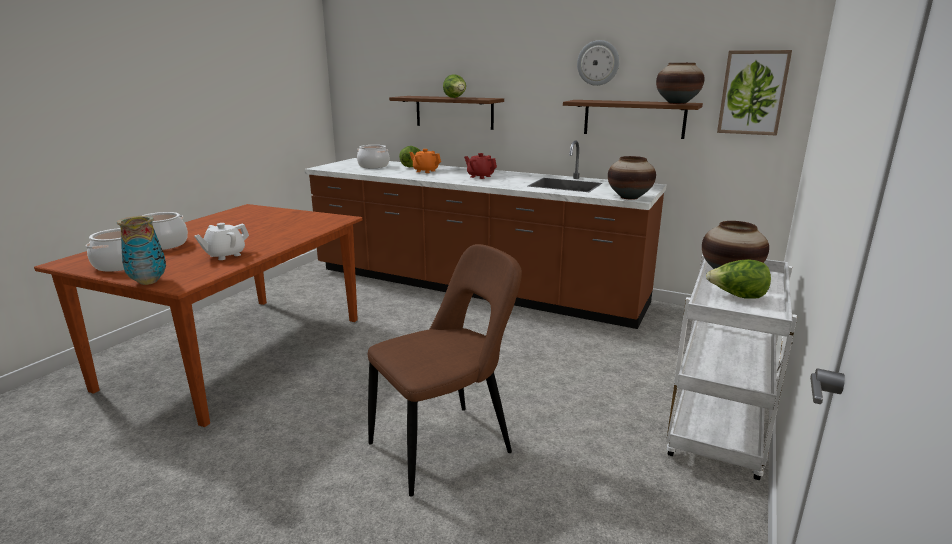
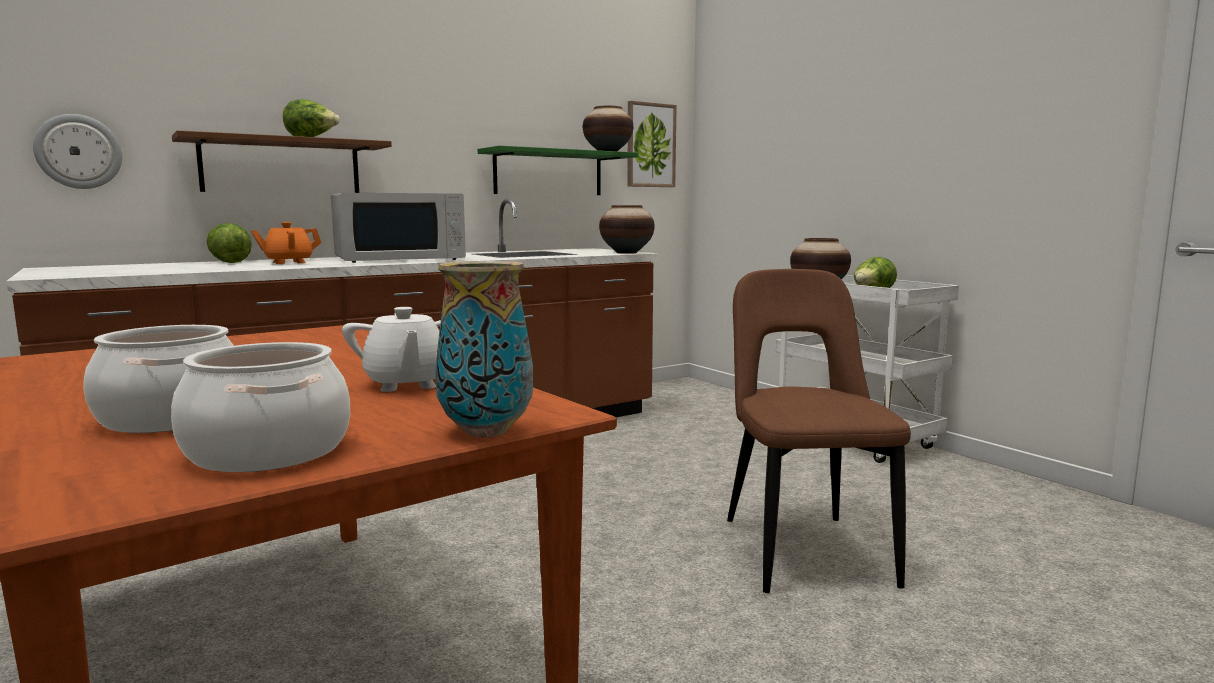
camera: 60 degrees left, 10 degrees down
(373, 166) = (153, 267): cooking pot -> none
(480, 176) = (399, 258): red teapot -> white microwave
(598, 63) = (502, 103): wall clock -> wall clock (78, 152)
(634, 118) = (548, 173): brown shelf -> green shelf

